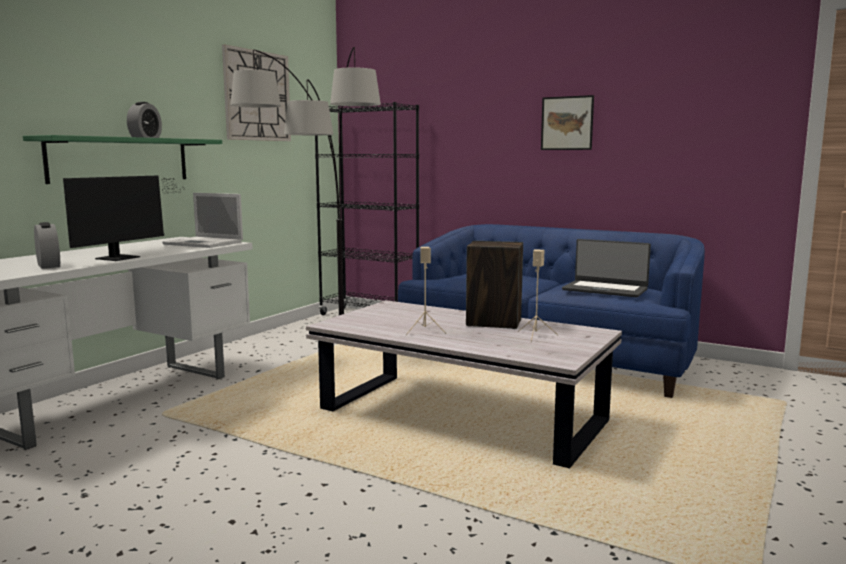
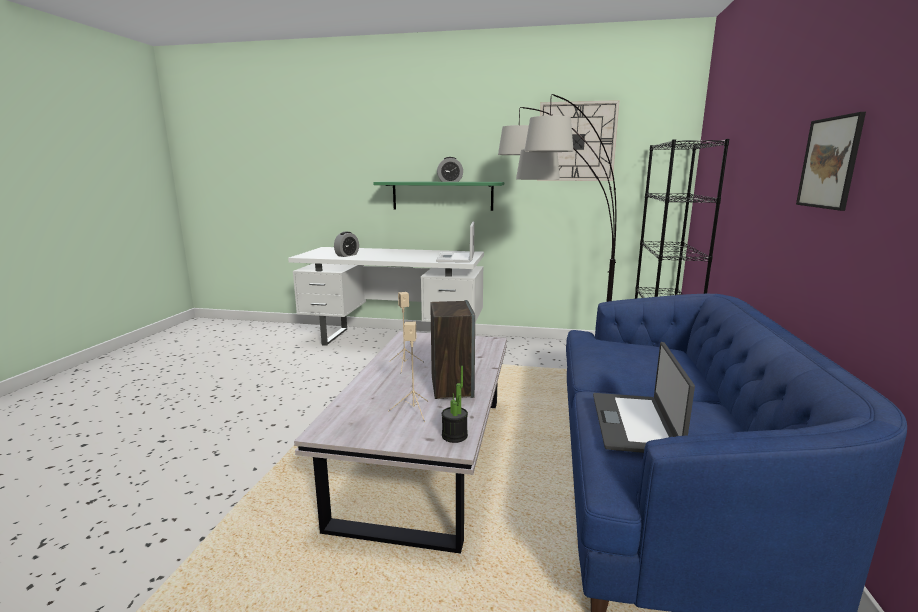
camera: 70 degrees right, 5 degrees up
(123, 257) = (383, 258): monitor -> none
(585, 330) = (454, 436): none -> potted plant

